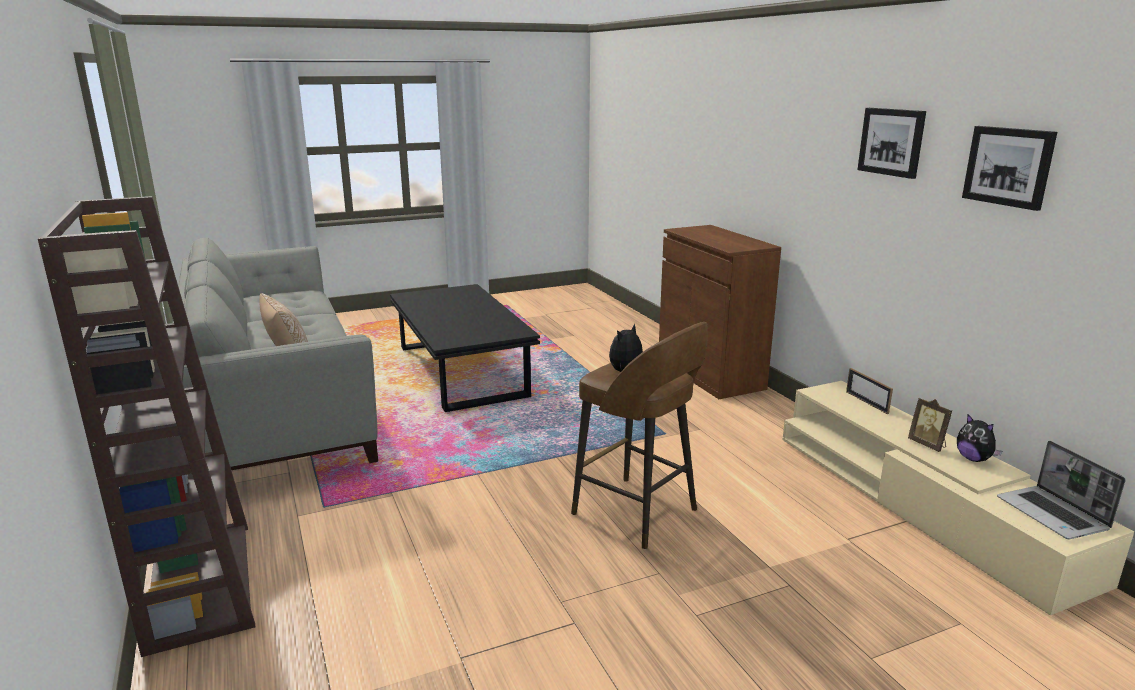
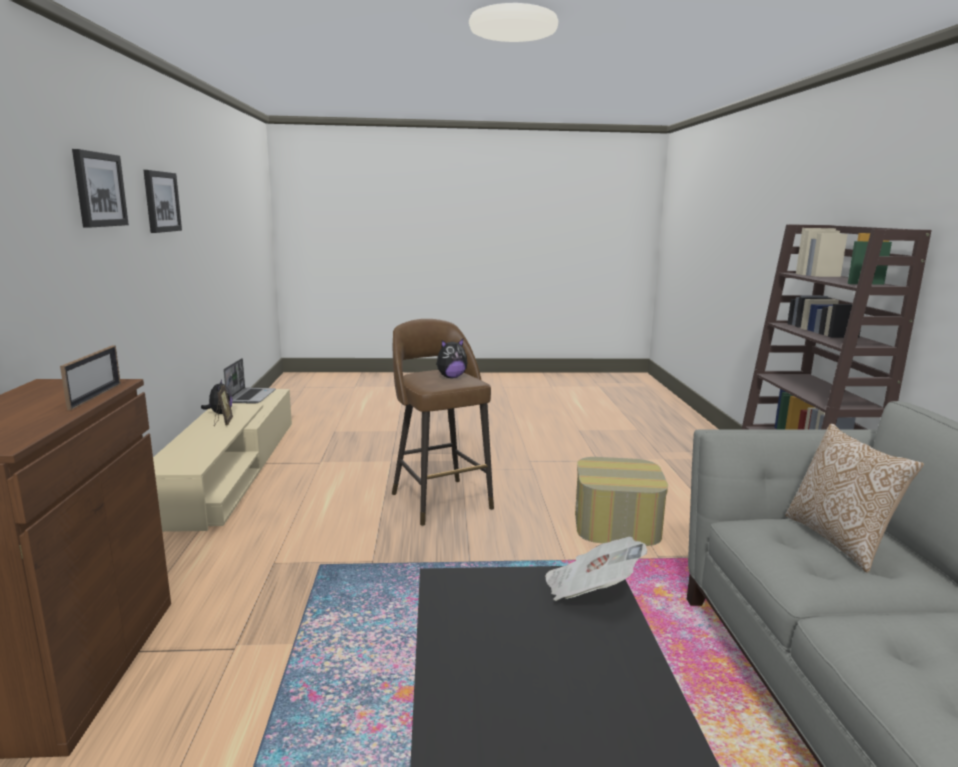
camera: 160 degrees left, 5 degrees down
(430, 523) = (617, 524): none -> ottoman
(448, 339) = (590, 590): none -> newspaper
(866, 402) = (176, 452): picture frame -> picture frame (95, 396)

